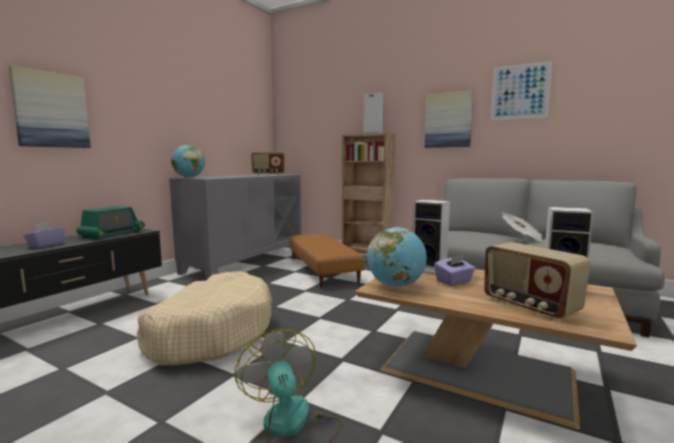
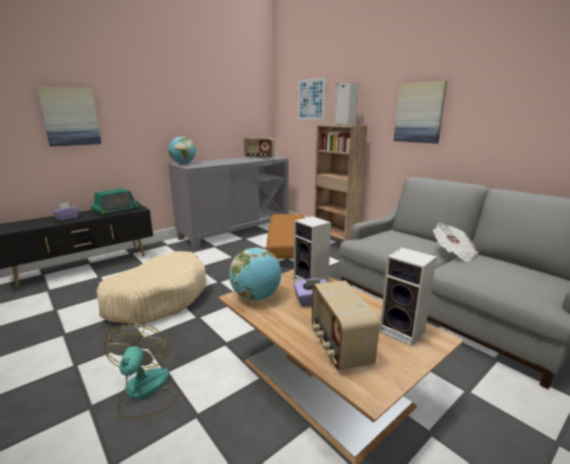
camera: 20 degrees right, 10 degrees up
(520, 91) = (498, 83): picture -> picture (311, 99)

